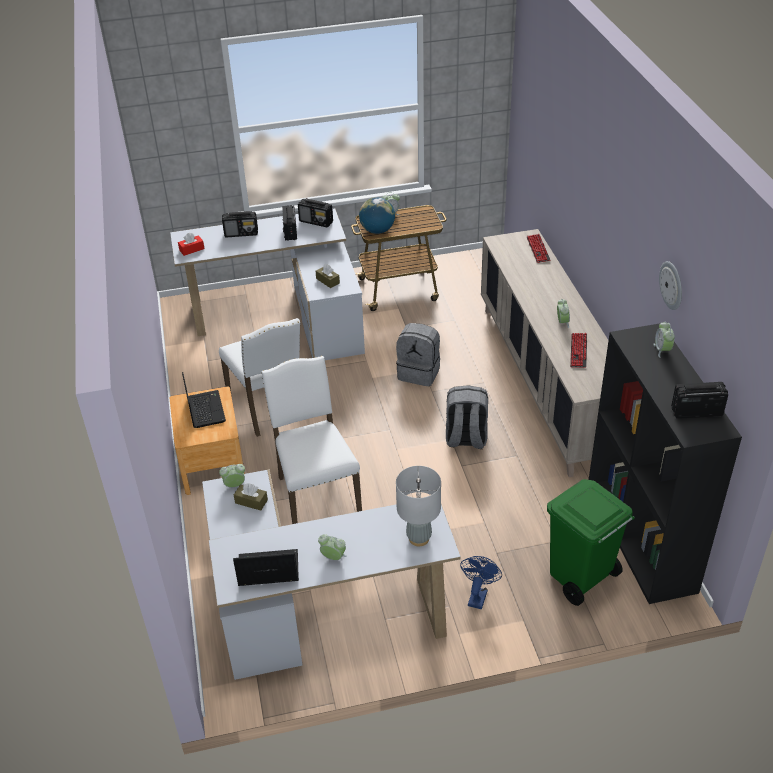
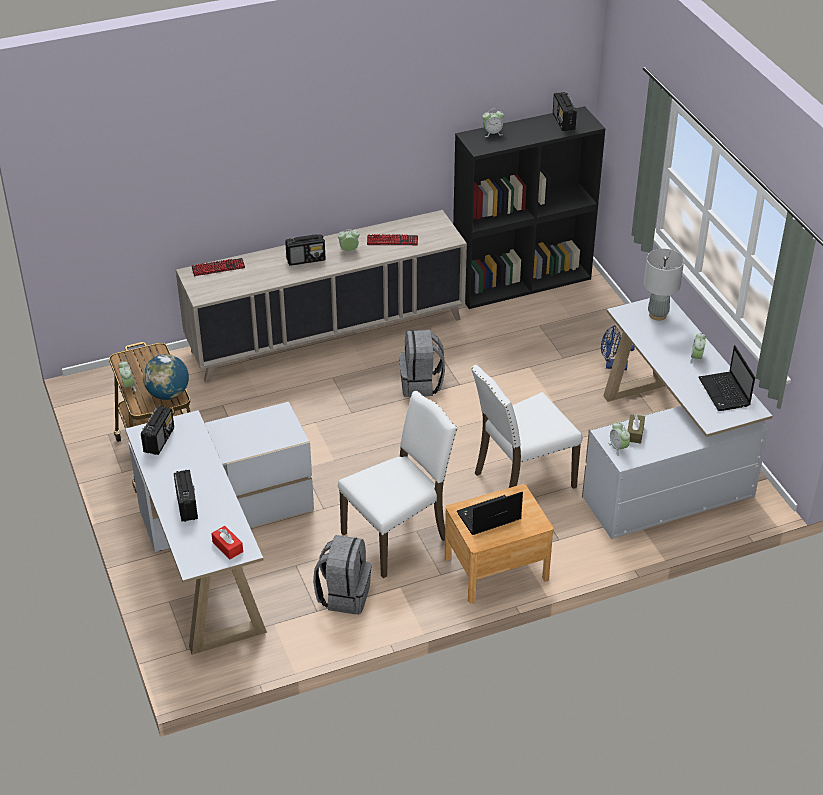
camera: 100 degrees left, 0 degrees up
(290, 232) = (183, 460): radio -> radio (306, 259)
(327, 281) = (267, 431): brown tissue box -> none
(419, 372) = (321, 424): grey backpack -> grey backpack (344, 595)
(580, 578) = (576, 312): green trash can -> none
(672, 285) = (458, 95): wall clock -> none

